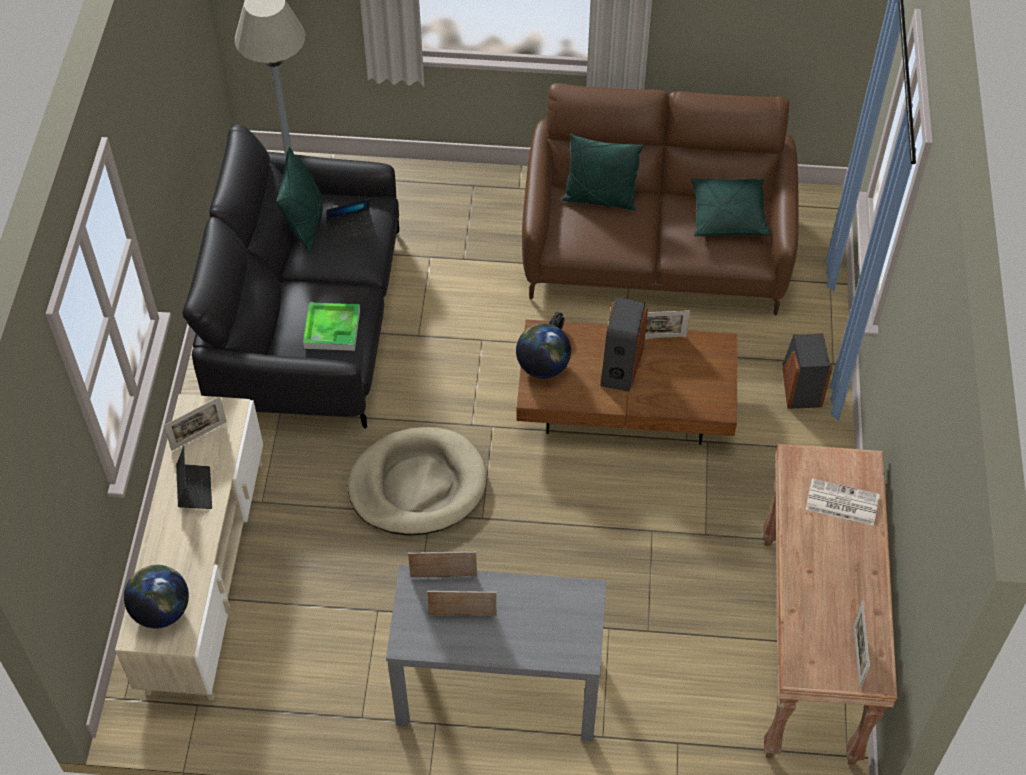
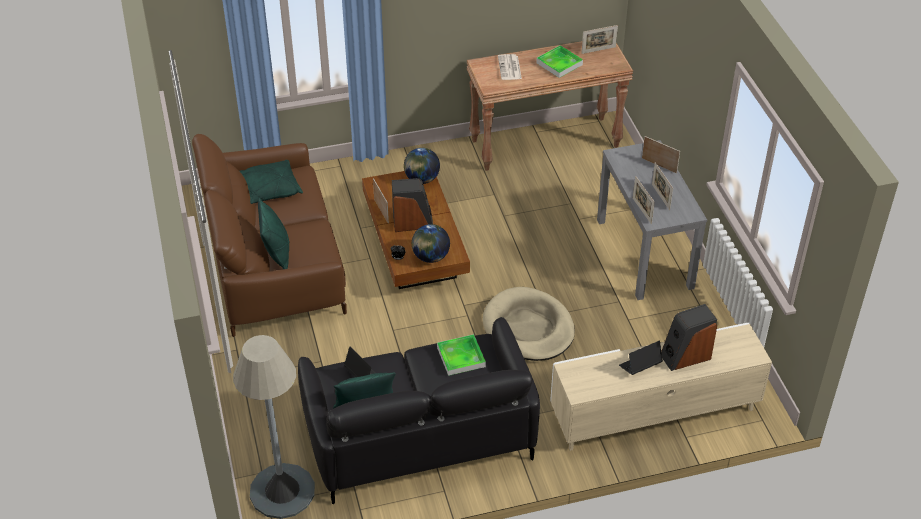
camera: 110 degrees left, 10 degrees down
(161, 610) = (732, 349): globe -> globe (421, 179)
(199, 436) = (598, 380): picture frame -> picture frame (659, 165)
(800, 386) = (364, 176): speaker -> speaker (685, 356)
(832, 579) = (559, 64): none -> tray

